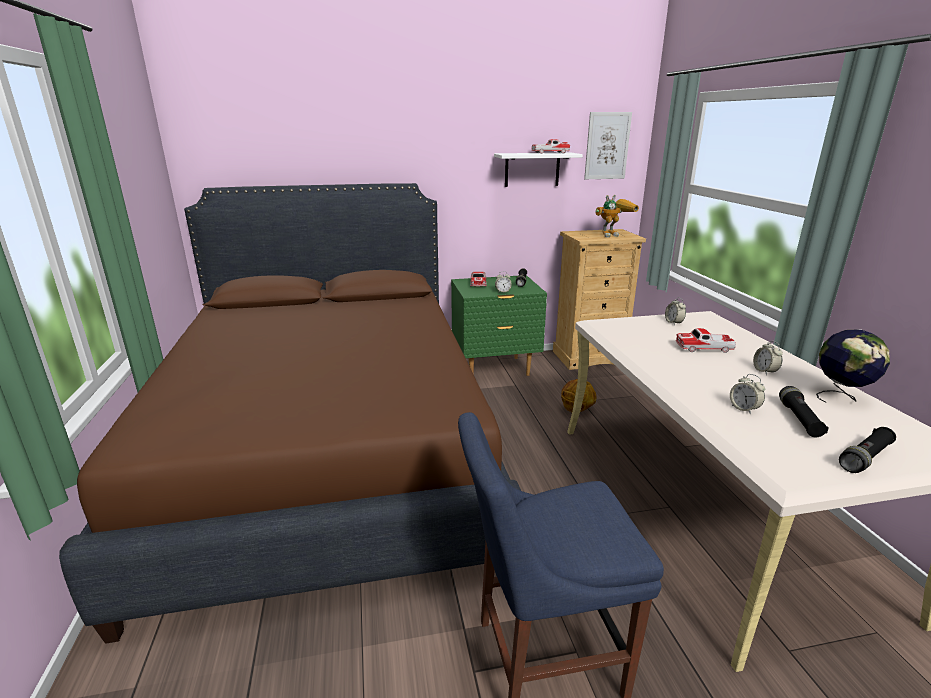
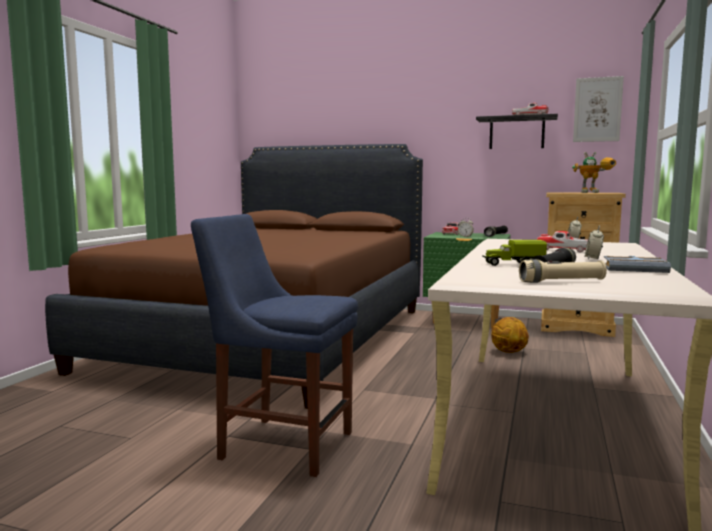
camera: 30 degrees right, 15 degrees down
(532, 169) = (516, 133): white shelf -> black shelf
(744, 409) = (513, 264): alarm clock -> toy truck
(841, 397) = (636, 269): globe -> grey book
(865, 458) = (561, 282): black flashlight -> beige flashlight

